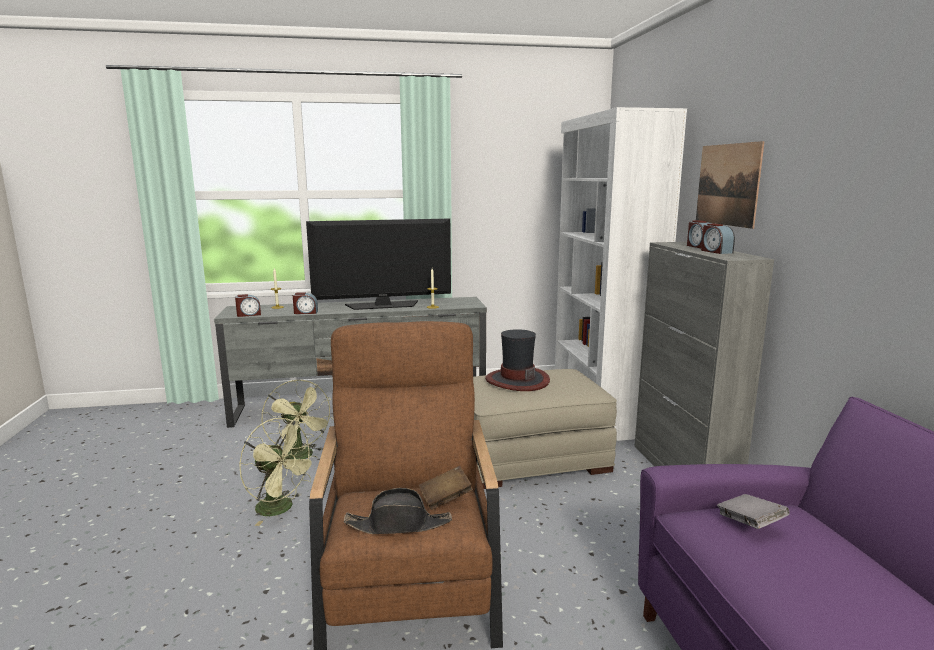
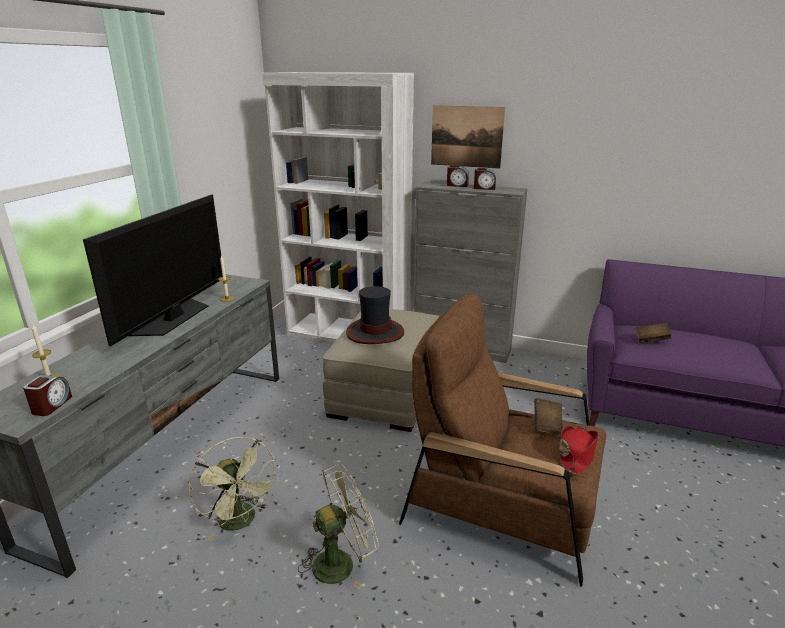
camera: 60 degrees left, 10 degrees up
(301, 457) = (241, 522): green fan -> green fan turned 60 degrees clockwise
(305, 312) = (120, 365): alarm clock -> none
(399, 525) = (576, 454): black hat -> red hat
(750, 524) = (651, 340): grey book -> brown book

